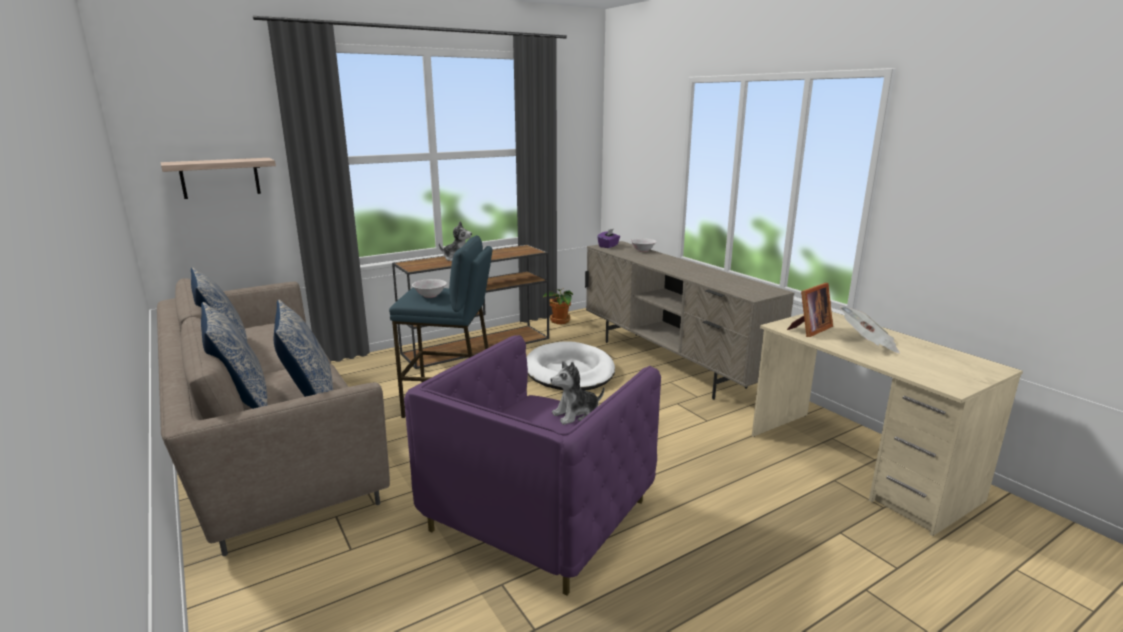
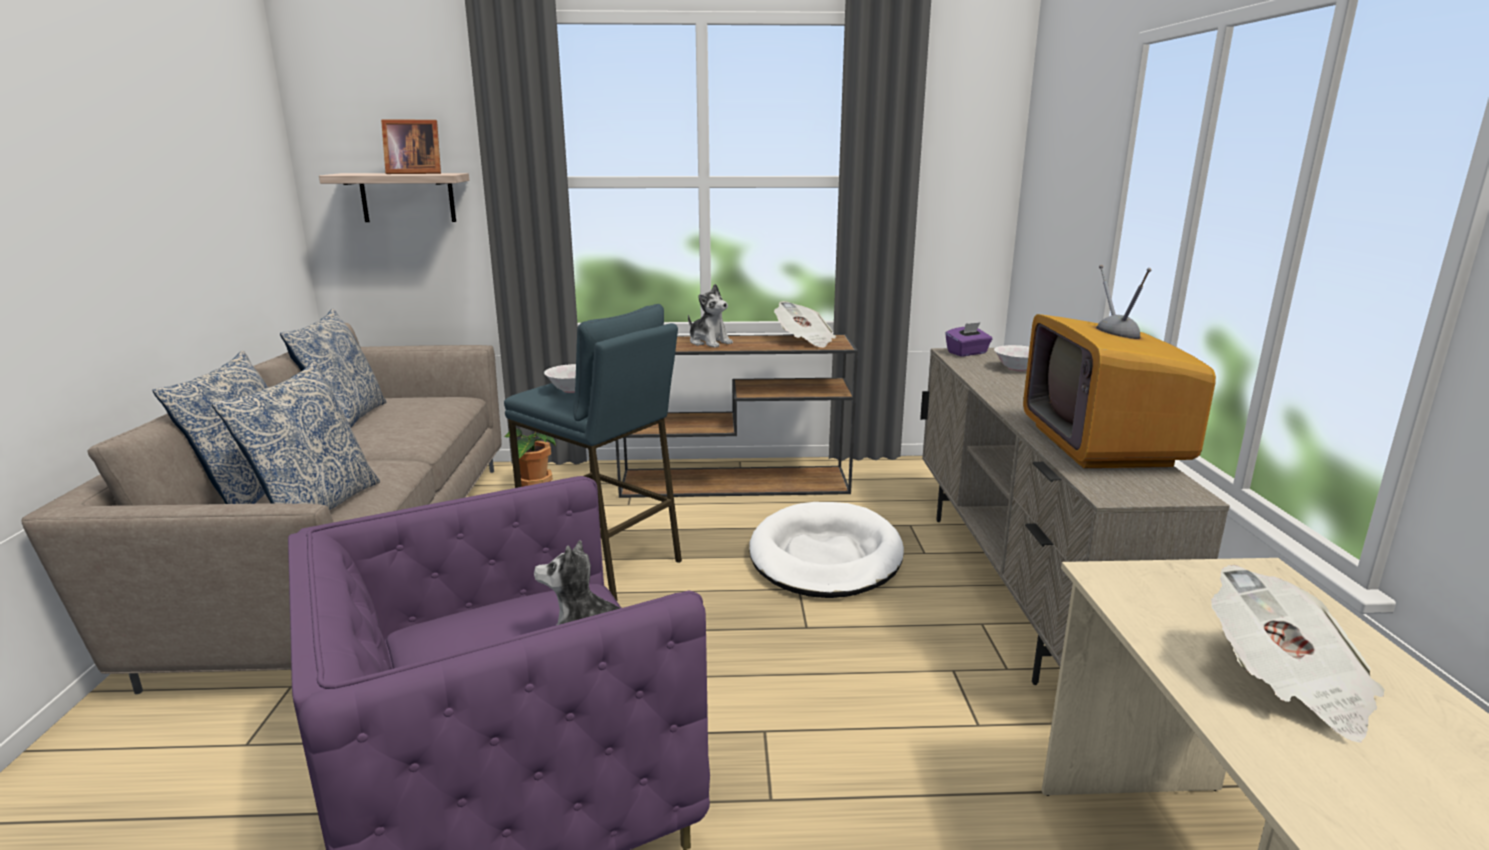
camera: 30 degrees right, 0 degrees up
(512, 251) = (805, 341): none -> newspaper
(559, 321) = (897, 469): potted plant -> potted plant (533, 483)
(724, 278) = (1101, 445): none -> television
(809, 330) = (1169, 603): picture frame -> picture frame (413, 173)

